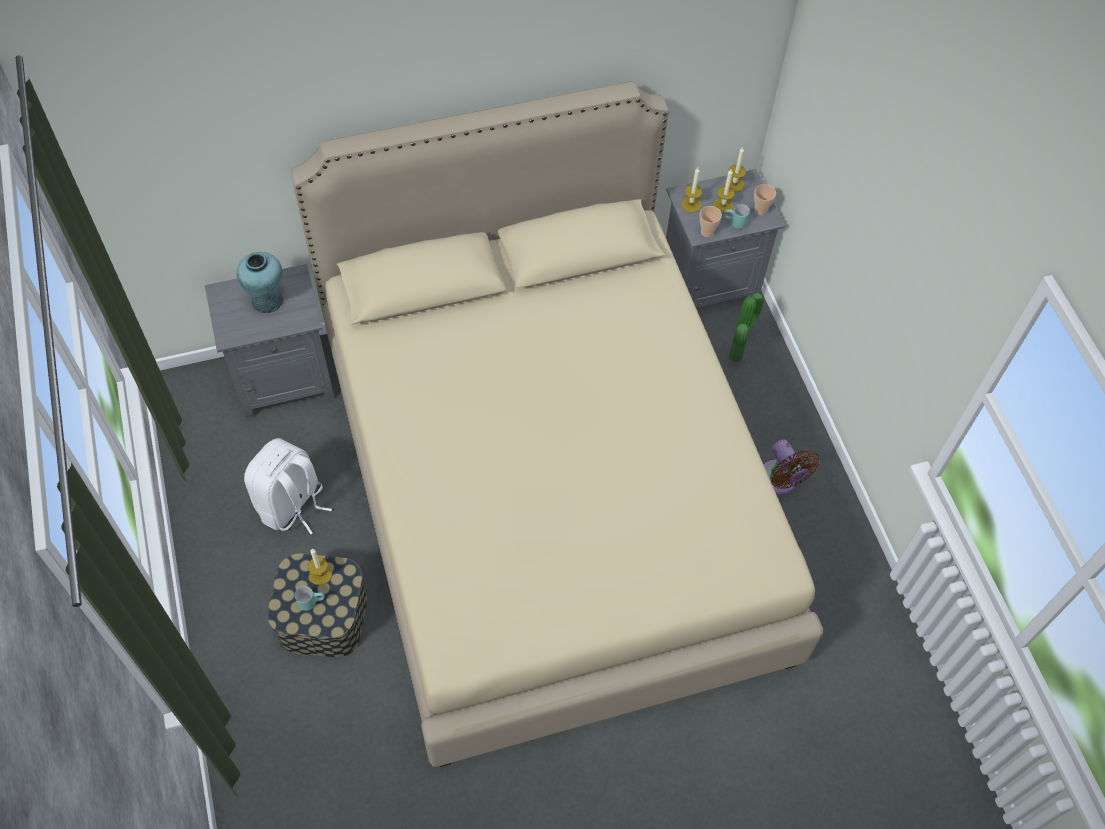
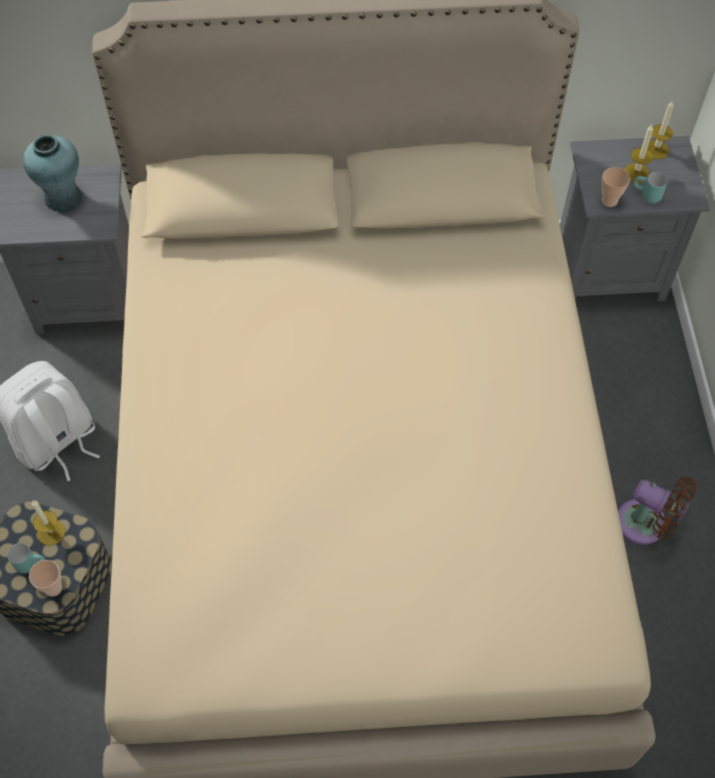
camera: 15 degrees right, 0 degrees up
(691, 204) = (596, 165): candle -> none
(738, 357) = (626, 364): potted plant -> none
(760, 210) = (683, 185): cup -> cup (53, 588)
(779, 481) = (646, 525): brown fan -> brown fan turned 45 degrees counterclockwise

